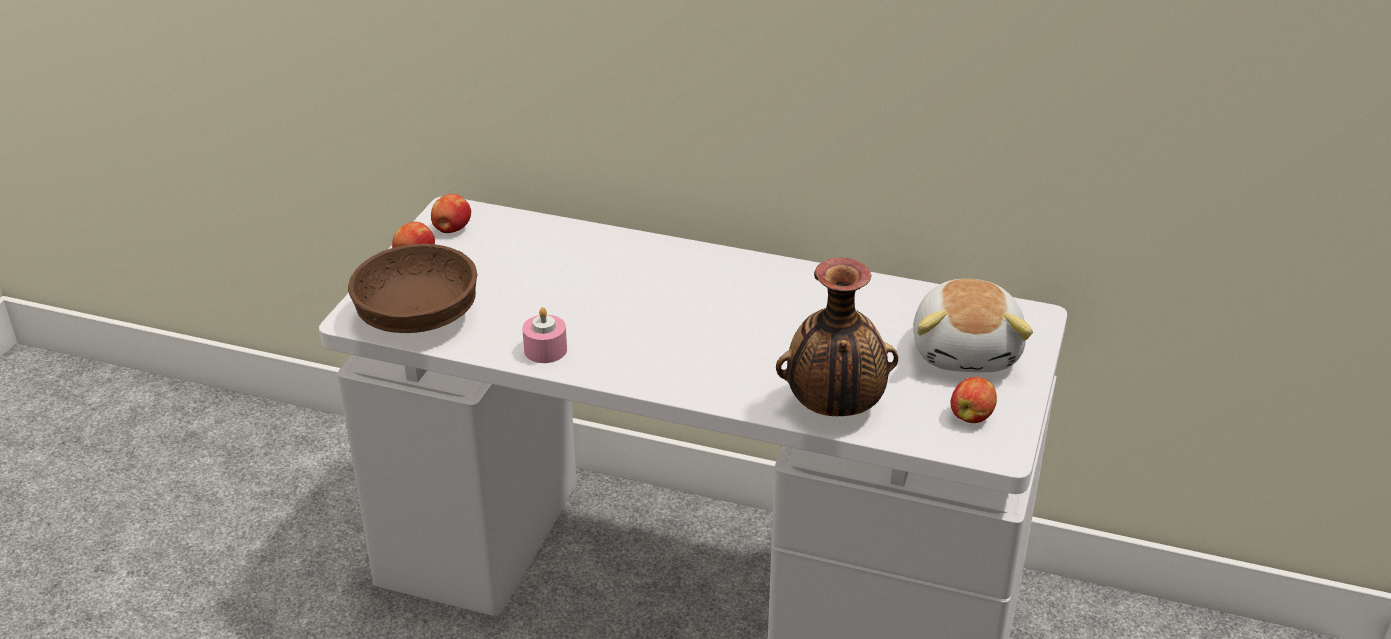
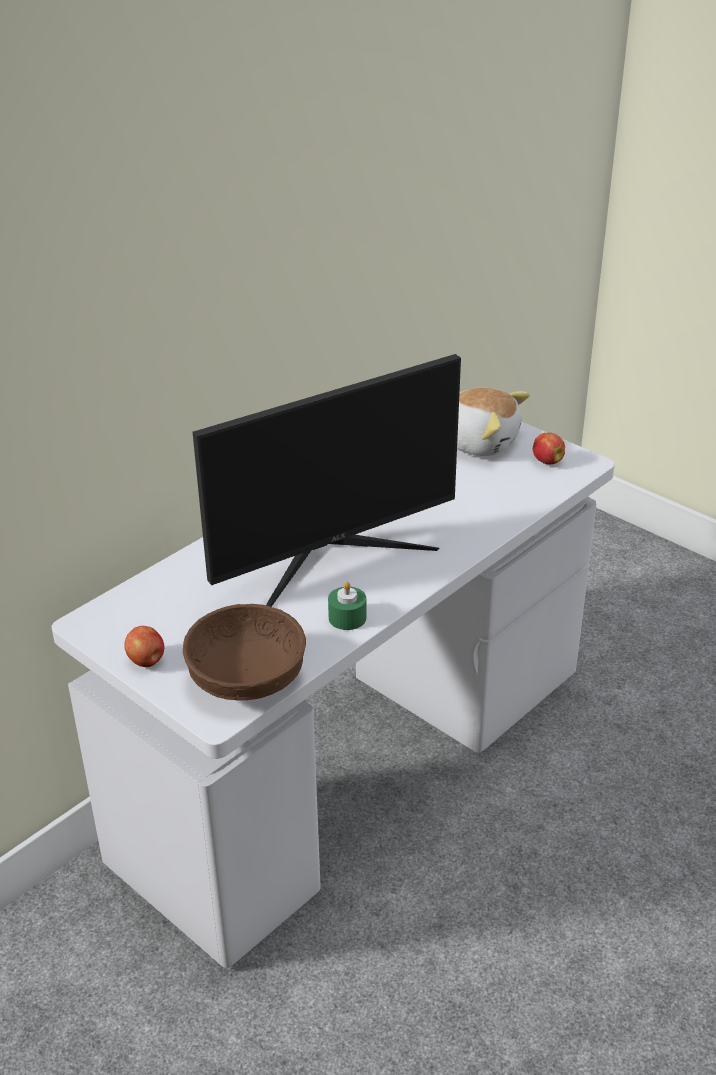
camera: 65 degrees left, 0 degrees up
(451, 229) = (118, 629): apple -> none
(545, 350) = (347, 617): pink candle -> green candle
(642, 312) = (331, 558): none -> monitor
(834, 408) = (507, 508): vase -> none

